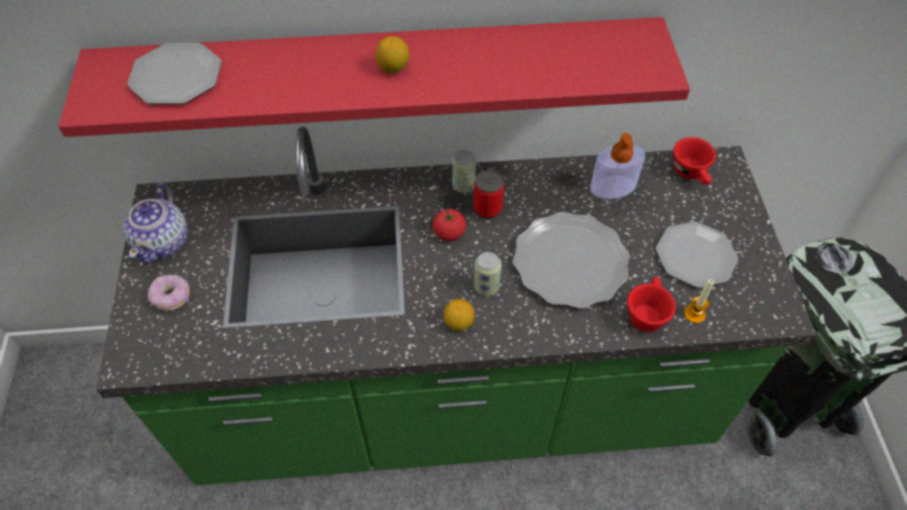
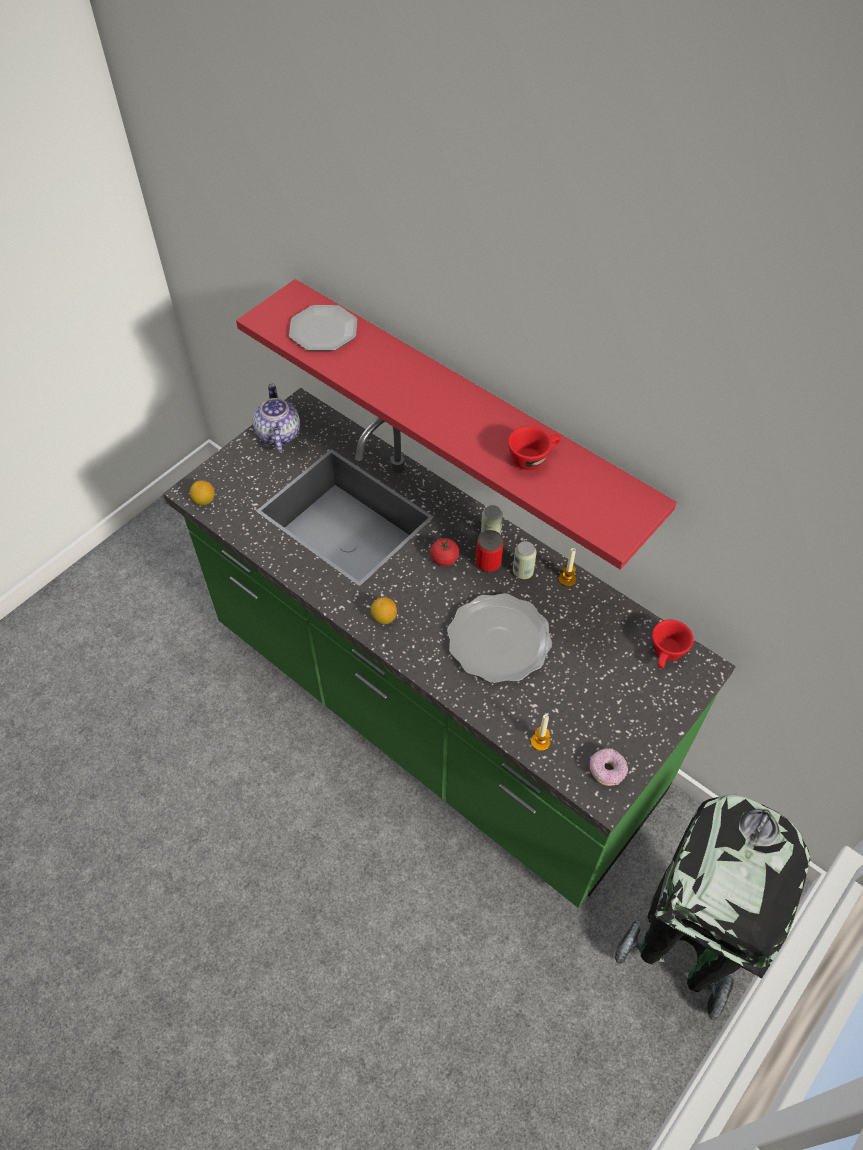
camera: 45 degrees right, 0 degrees up
(163, 241) = (278, 435): teapot -> teapot turned 120 degrees clockwise
(172, 297) = (248, 472): donut -> donut (607, 770)
(393, 68) = (448, 410): lemon -> lemon (204, 500)
(486, 287) = (426, 611): can -> can (523, 572)
(560, 174) = (567, 579): none -> candle
(612, 187) = (592, 617): soap dispenser -> none
(646, 312) = (508, 712): red cup -> red cup (533, 457)
(695, 255) = (592, 708): plate -> none

